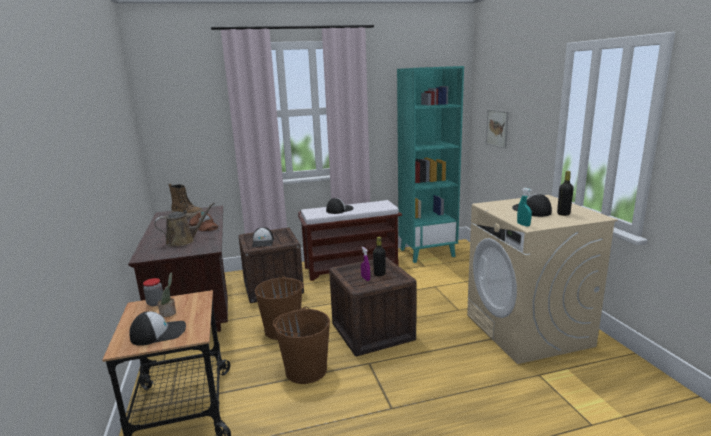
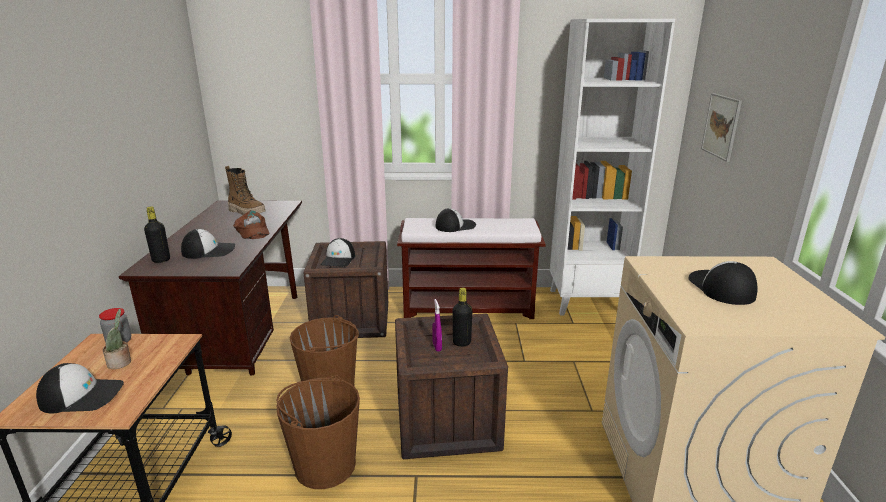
camera: 15 degrees right, 5 degrees up
(183, 241) = (209, 251): brown watering can -> cap
(427, 253) = (587, 302): turquoise bookcase -> white bookcase
(523, 225) = (687, 318): turquoise spray bottle -> none
(563, 214) = (778, 305): black bottle -> black bottle (161, 260)

